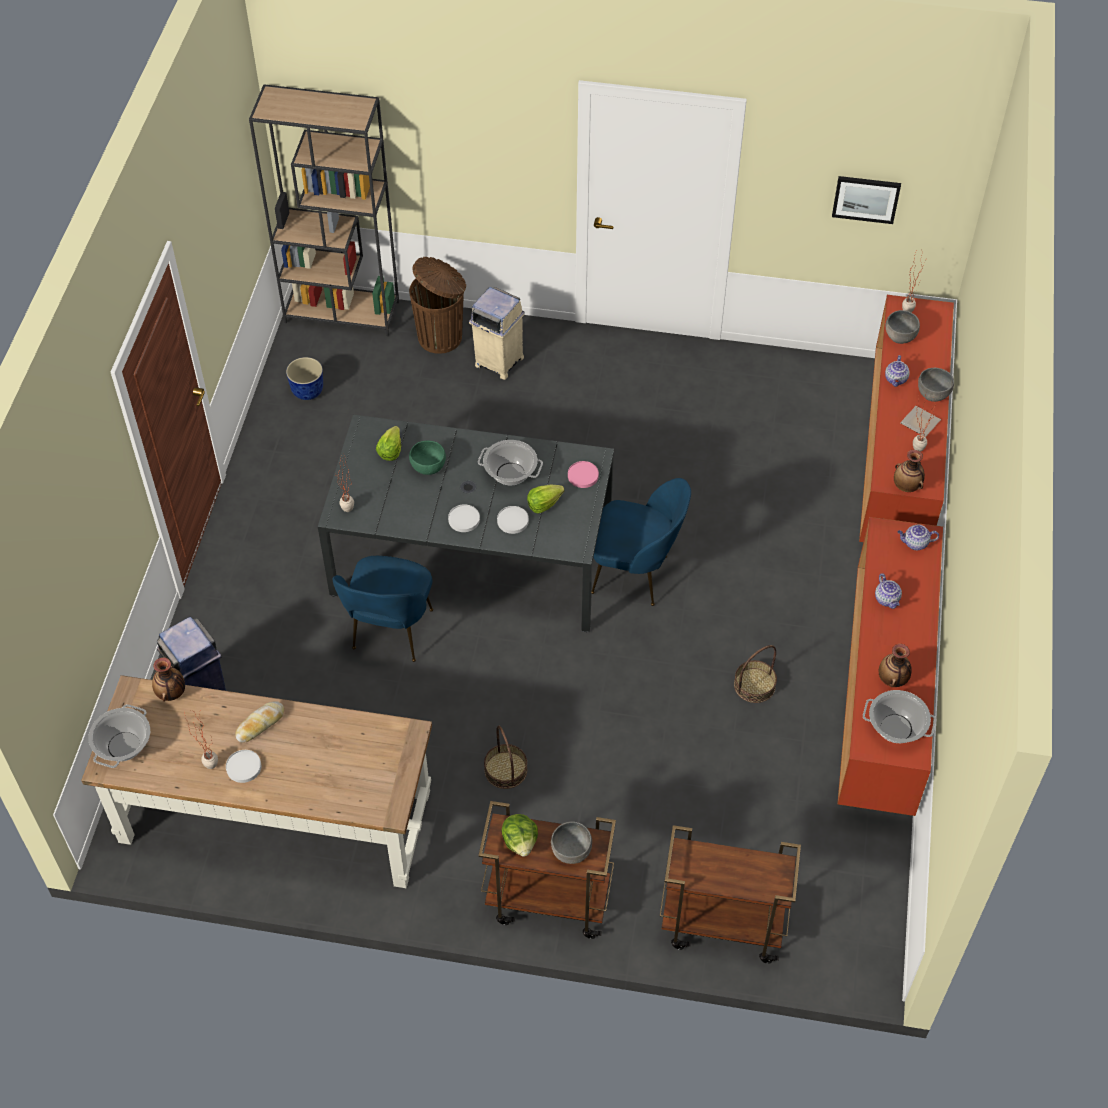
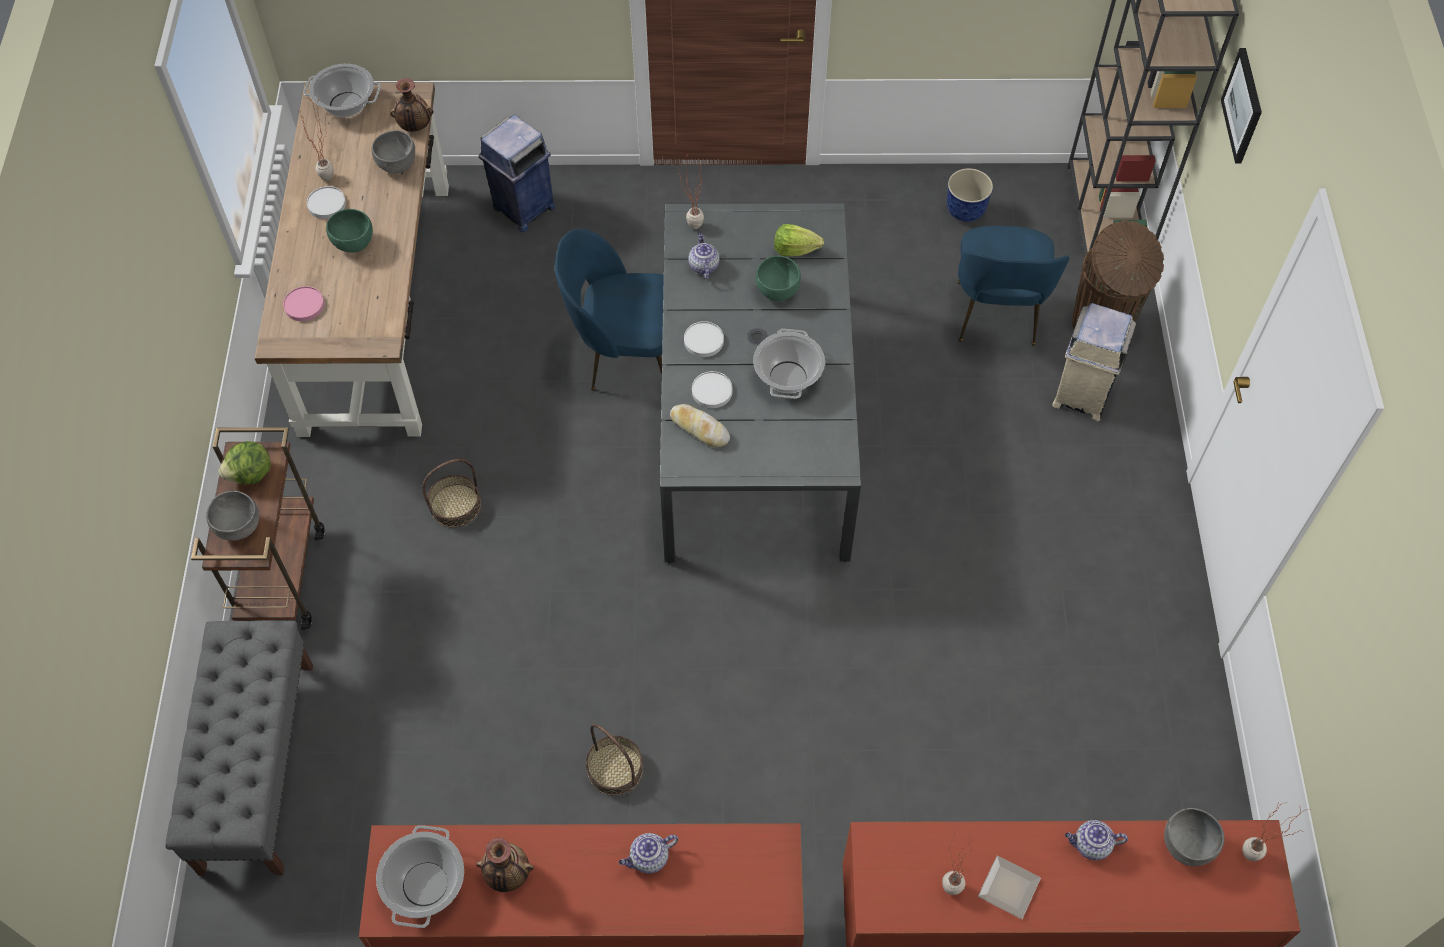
camera: 80 degrees right, 5 degrees up
(260, 724) = (382, 206): bread -> bread (699, 428)
(297, 748) = (354, 244): none -> green bowl
(544, 504) = (746, 420): lettuce -> none
(583, 476) = (804, 457): pink plate -> pink plate (304, 305)
(636, 577) = (763, 605): blue chair -> blue chair (995, 321)
(720, 927) = (257, 765): brown cart -> grey bench
(866, 198) = (1365, 696): picture -> picture (1243, 105)
(906, 486) = (871, 875): vase -> none
(915, 543) = (761, 893): teapot -> teapot (703, 266)
(932, 395) = (1074, 905): grey bowl -> grey bowl (397, 165)

